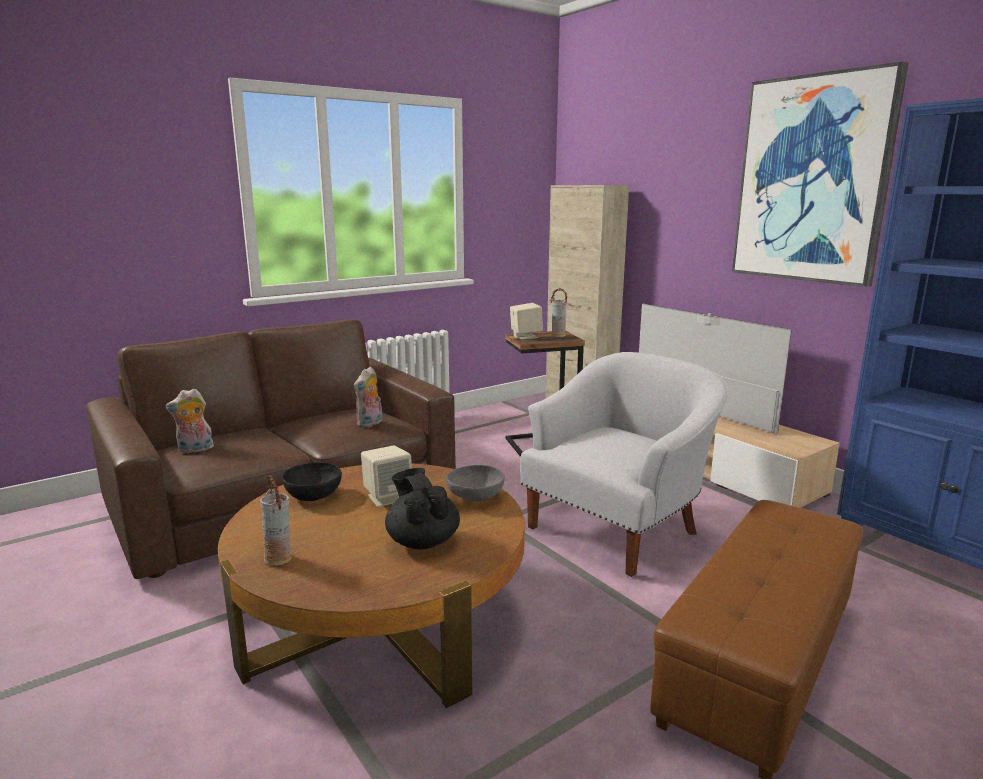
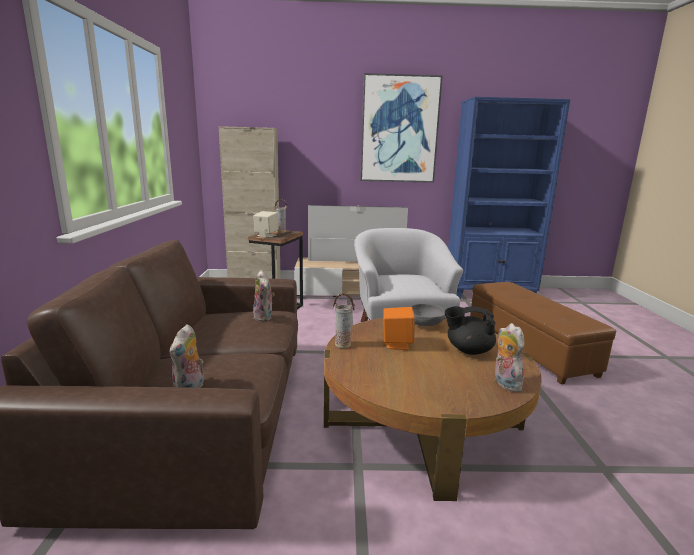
camera: 55 degrees left, 0 degrees up
(279, 558) = (456, 395): vase -> vase (342, 344)
(313, 495) = (364, 364): black bowl -> none
(341, 583) = (504, 383): none -> plush toy
(388, 497) = (397, 344): beige speaker -> orange speaker

